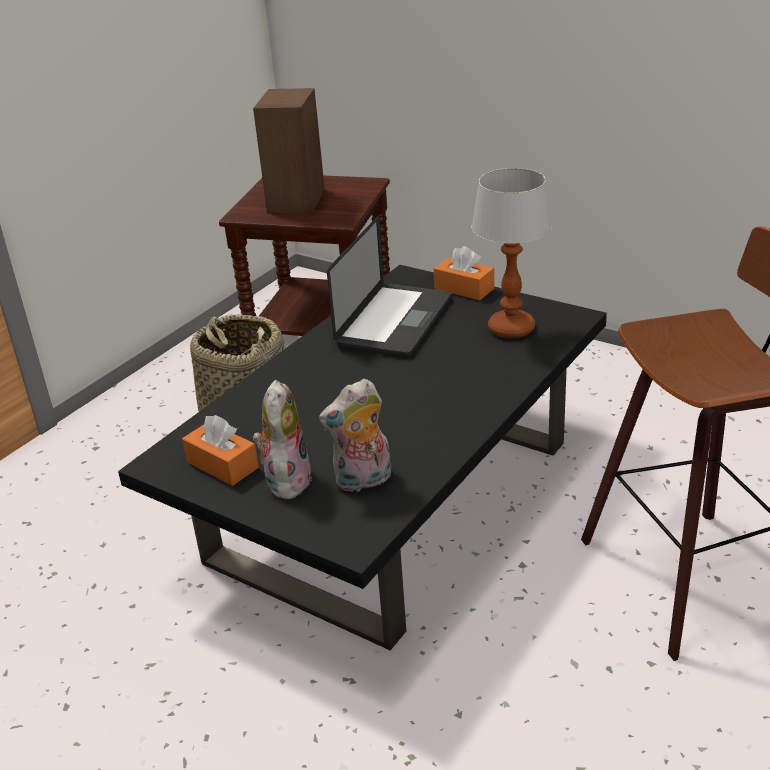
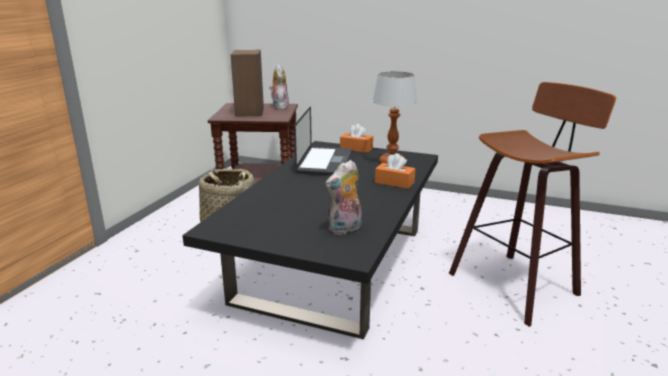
camera: 15 degrees left, 10 degrees down
(222, 465) = (252, 227): orange tissue box -> orange tissue box (394, 182)
(286, 480) = (296, 232): plush toy -> plush toy (279, 107)

